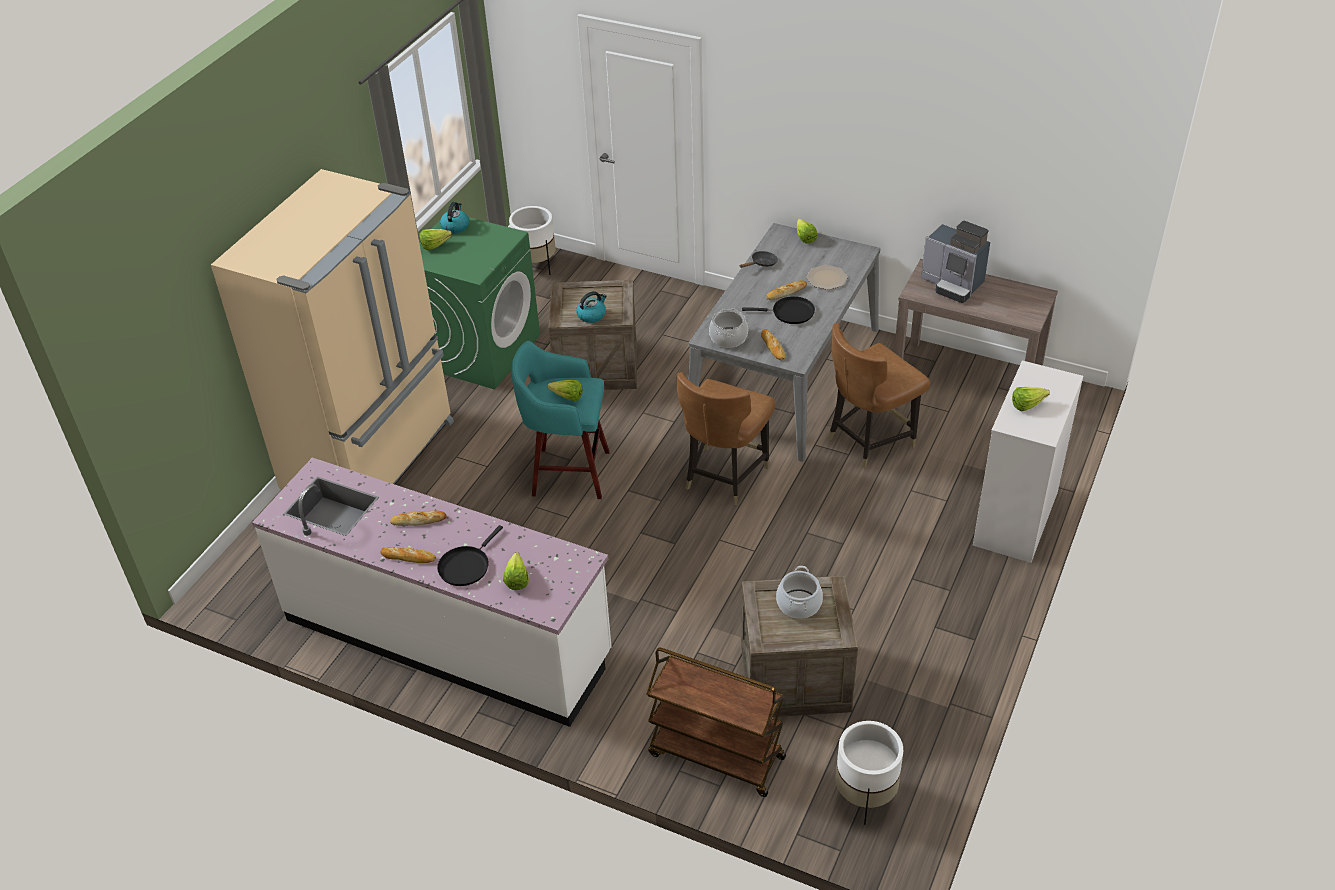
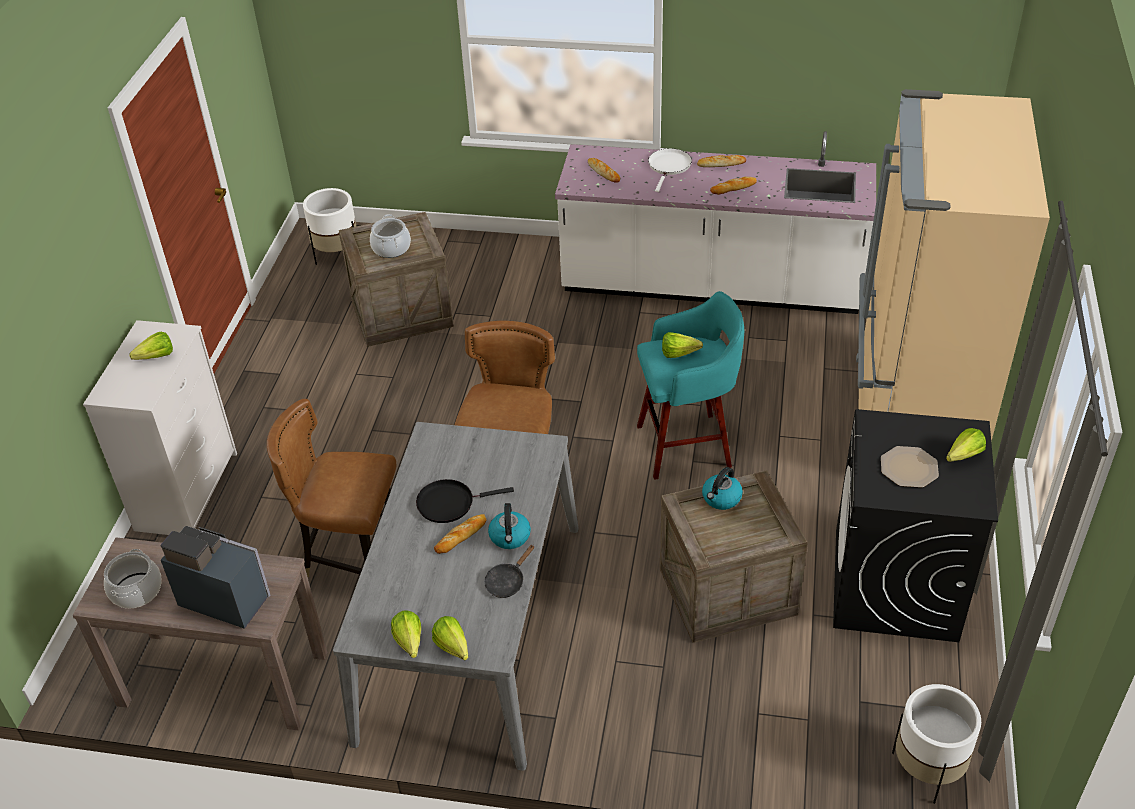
camera: 165 degrees right, 0 degrees up
(455, 226) = (963, 494): kettle -> kettle (510, 537)
(466, 566) = (669, 166): black frying pan -> white frying pan
(480, 350) = (896, 585): green washing machine -> black washing machine
(518, 577) = (621, 167): lettuce -> lettuce (409, 645)
(715, 756) = (455, 255): brown cart -> none
(728, 338) = (519, 451): cooking pot -> cooking pot (136, 590)
(773, 347) = (461, 449): bread -> bread (603, 172)
(827, 278) = (408, 572): plate -> plate (908, 467)
(869, 440) = (351, 555): brown chair -> brown chair turned 120 degrees counterclockwise

